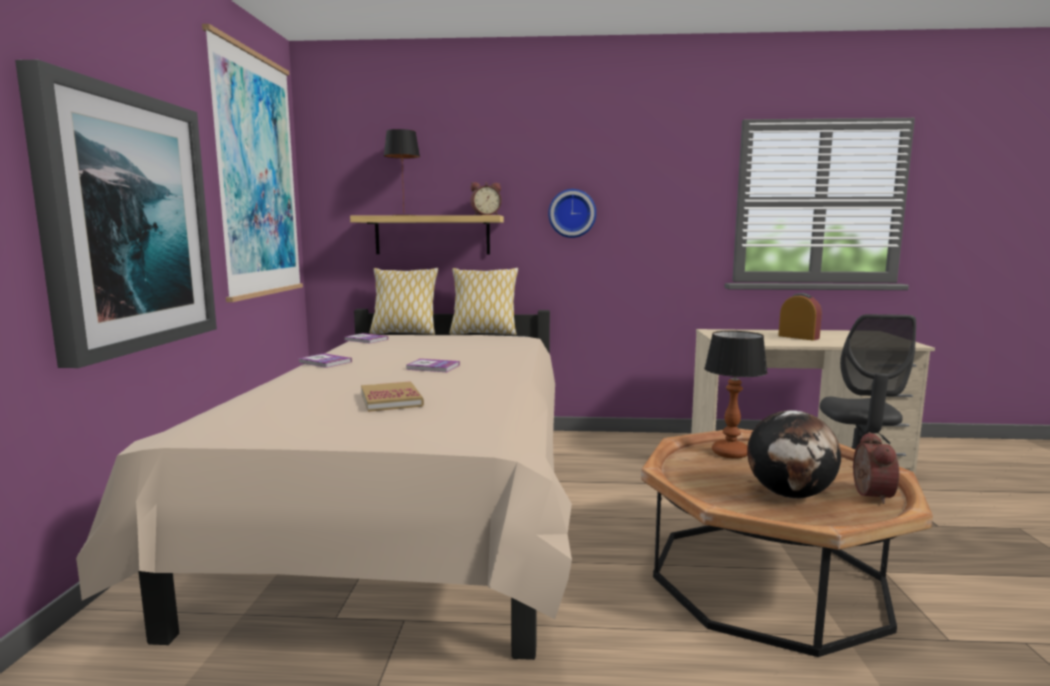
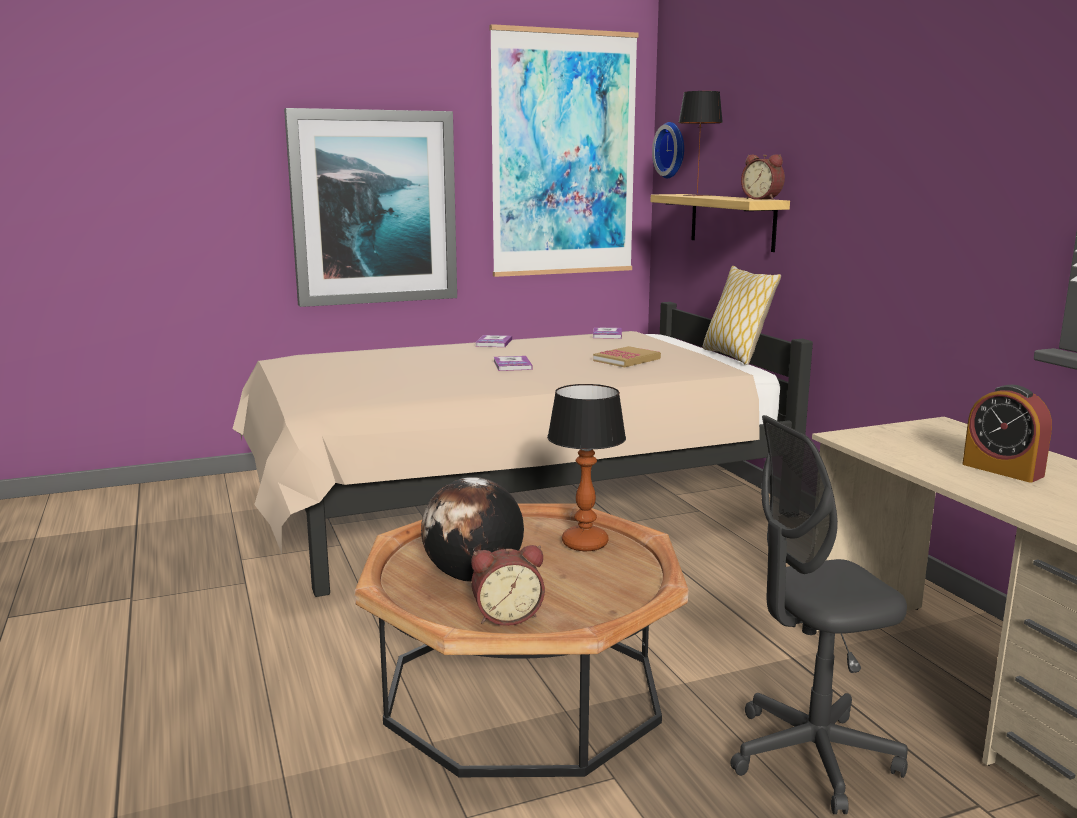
camera: 65 degrees right, 5 degrees up
(391, 399) = (388, 373): book -> book (627, 360)
(404, 333) = (681, 338): pillow -> none
(572, 213) = (856, 200): wall clock -> wall clock (672, 150)
(798, 337) = (1002, 470): alarm clock -> alarm clock turned 120 degrees clockwise

